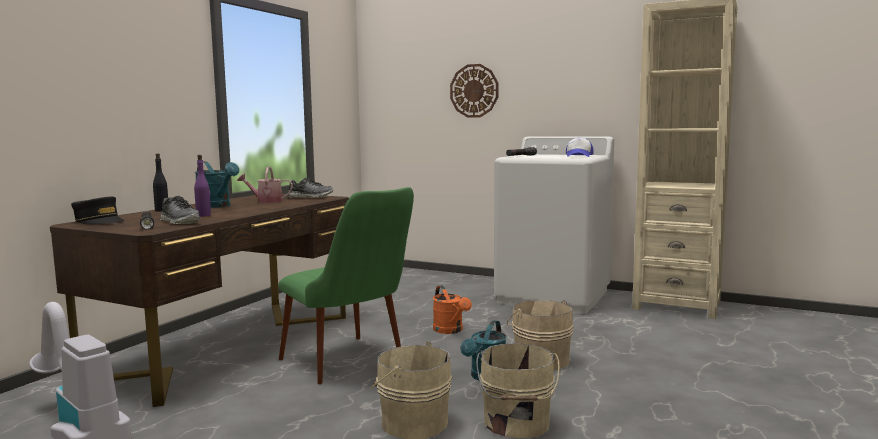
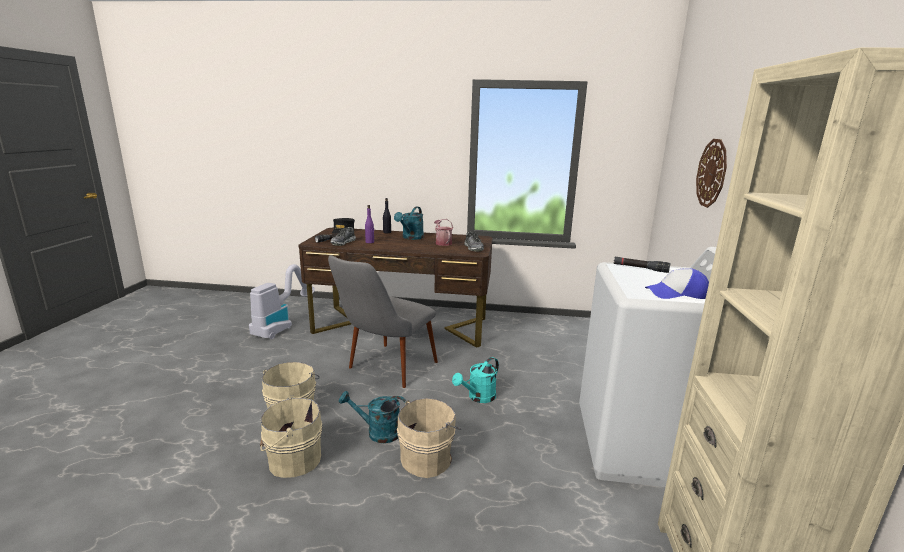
camera: 70 degrees right, 10 degrees up
(352, 365) = (384, 371): green chair -> grey chair
(450, 330) = (478, 397): orange watering can -> turquoise watering can

